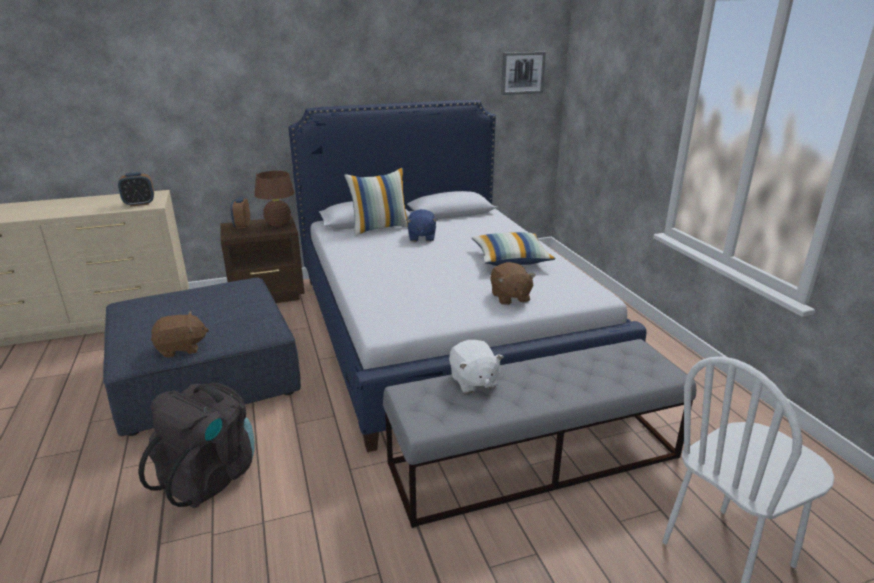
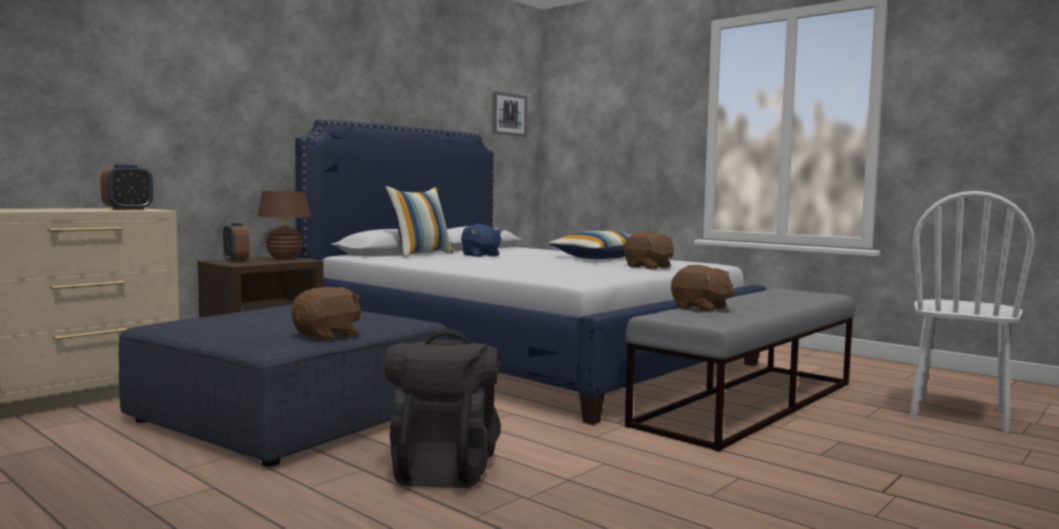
camera: 30 degrees left, 20 degrees down
(473, 381) = (700, 308): white plush toy -> brown plush toy

